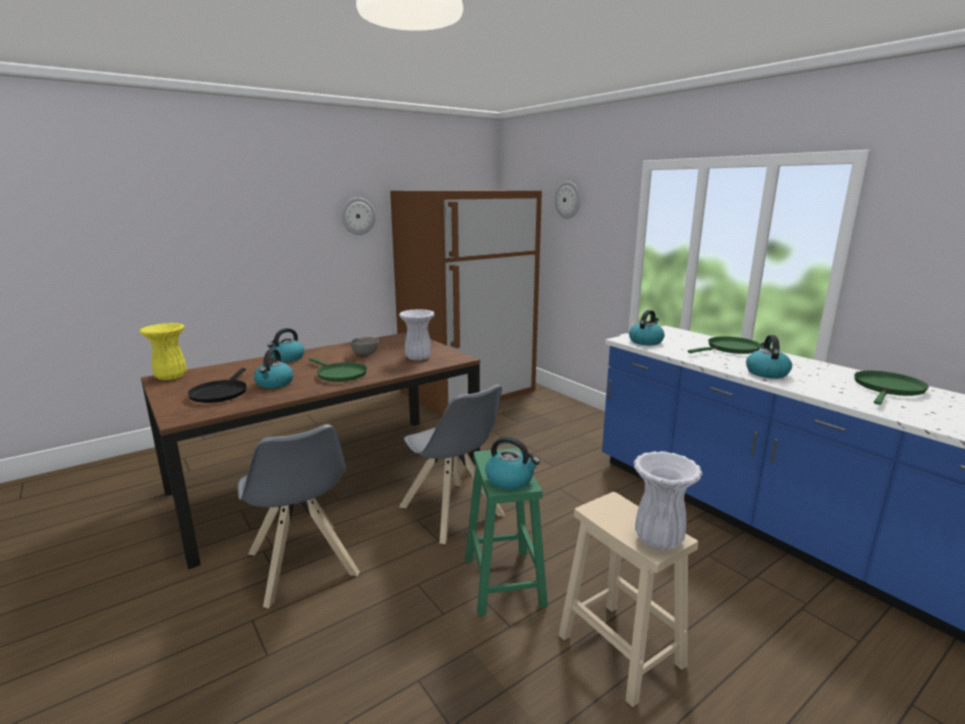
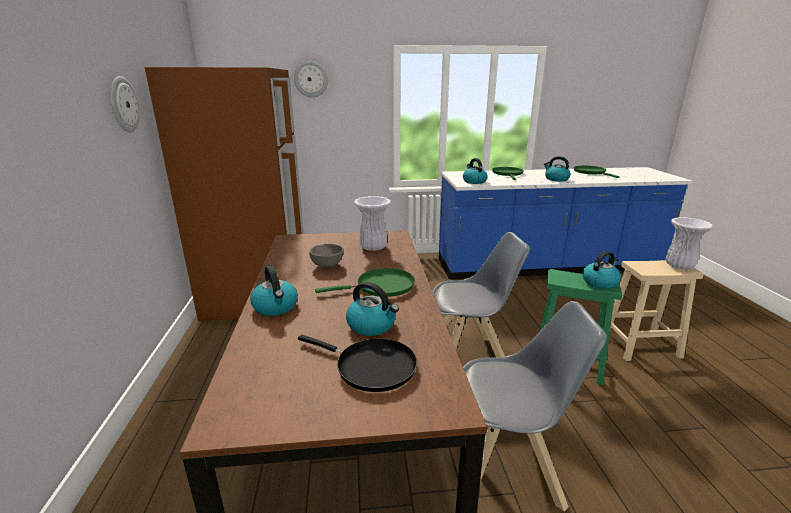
camera: 60 degrees left, 5 degrees up
(171, 377) = (234, 411): yellow vase -> none

